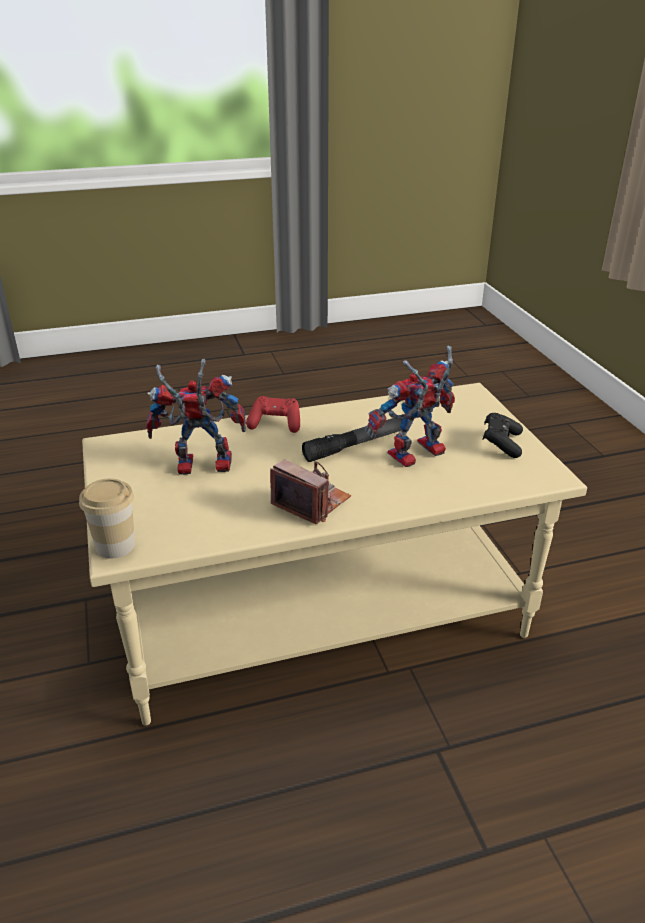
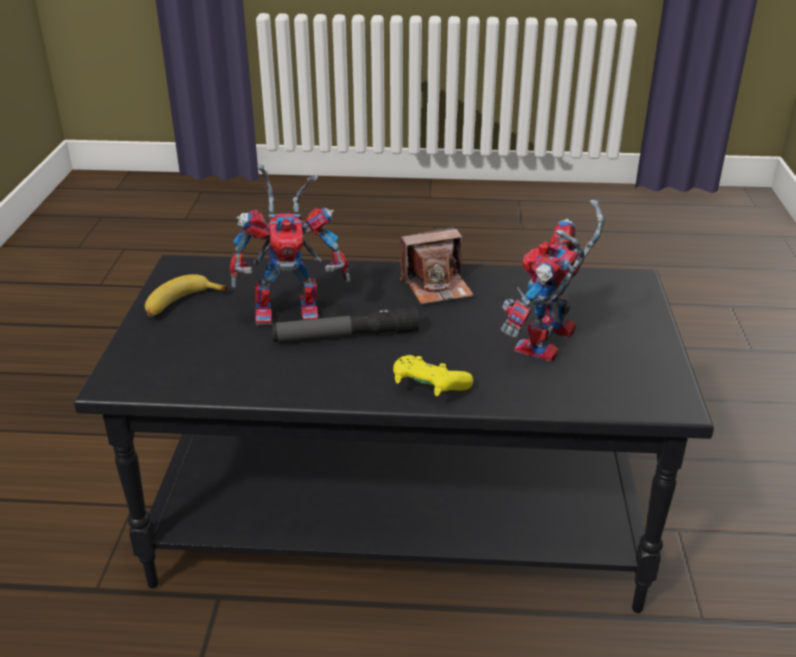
camera: 160 degrees left, 0 degrees up
(115, 546) = (638, 285): cup -> none
(199, 467) = (547, 346): toy robot -> toy robot turned 105 degrees clockwise
(275, 424) = (428, 388): red game controller -> yellow game controller
(311, 502) = (437, 286): camera -> camera turned 75 degrees counterclockwise
(320, 617) = (401, 514): beige coffee table -> black coffee table
(501, 444) = (181, 304): black game controller -> banana

